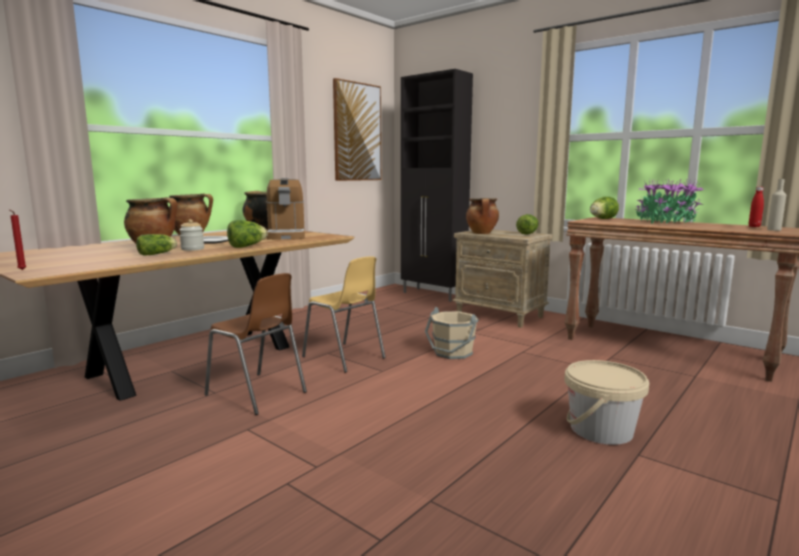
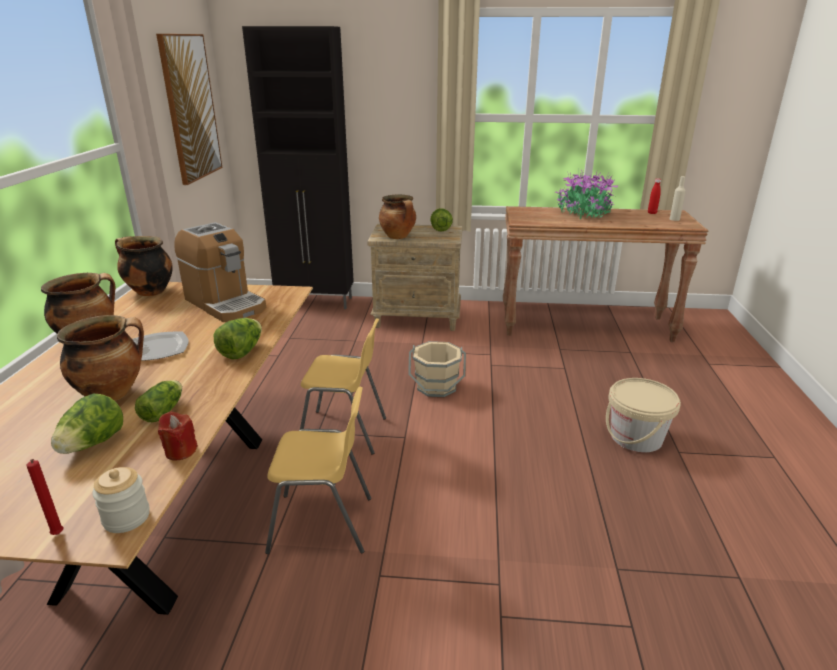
camera: 35 degrees left, 15 degrees up
(127, 263) = (180, 451): none -> red candle
(192, 249) = (183, 380): jar -> jar (126, 518)
(257, 394) = (322, 524): brown chair -> yellow chair
(602, 219) = (525, 213): lettuce -> lettuce (93, 444)

